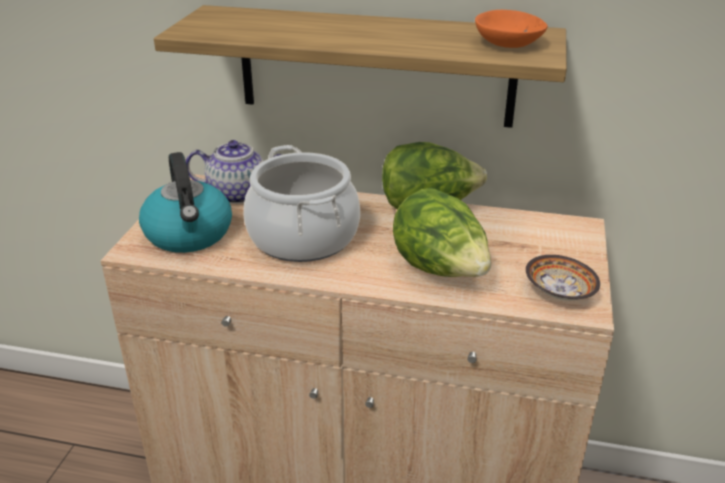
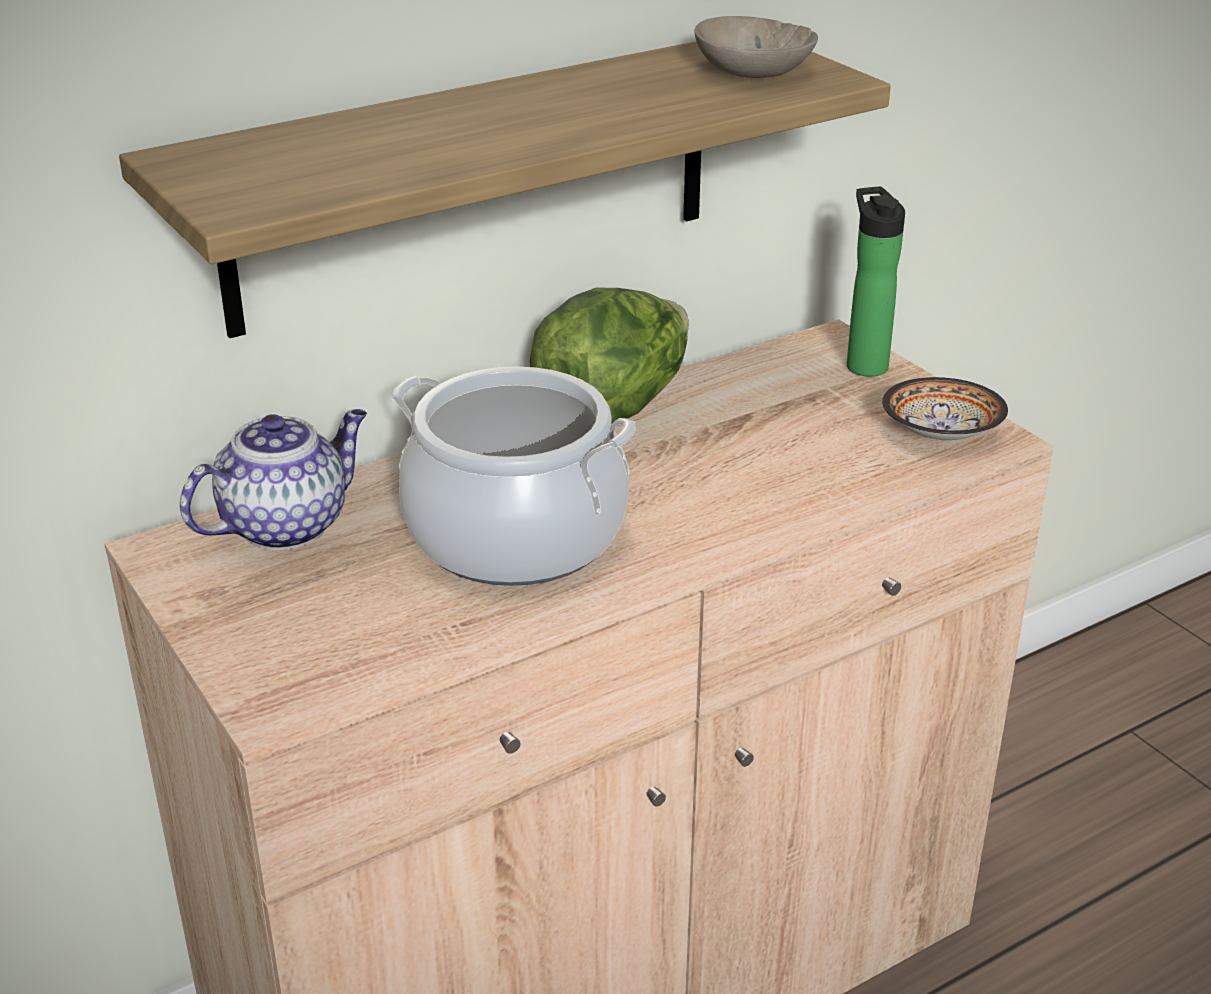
camera: 45 degrees left, 0 degrees up
(189, 234) = (326, 628): kettle -> none
(440, 270) = (773, 480): lettuce -> none
(506, 43) = (749, 72): orange bowl -> beige bowl
(578, 244) = (864, 364): none -> bottle

